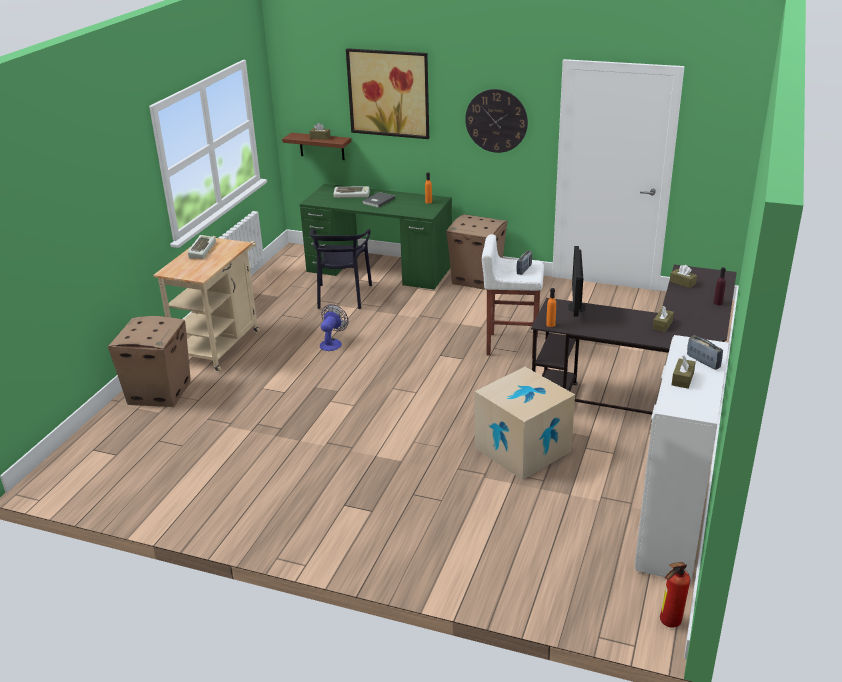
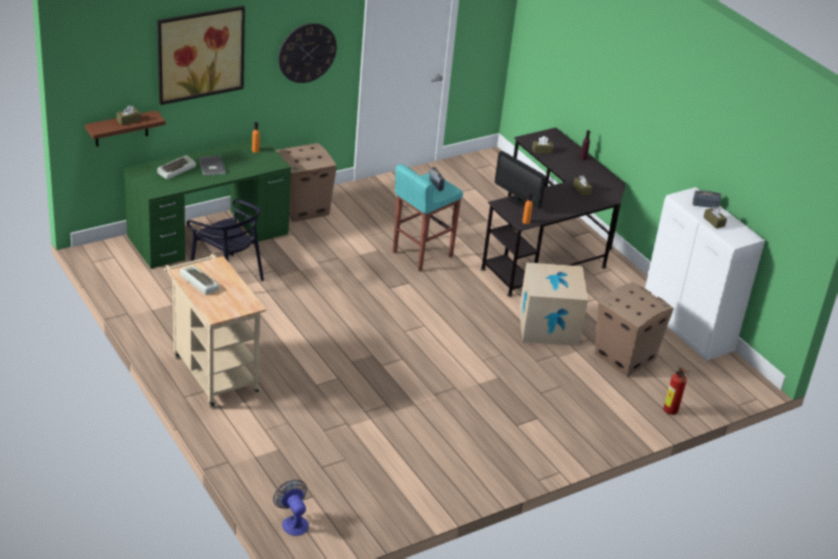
camera: 55 degrees left, 5 degrees up
(160, 392) = (246, 435): cardboard box -> cardboard box (624, 356)
(332, 343) = (297, 320): fan -> fan (293, 522)
(511, 345) = (421, 254): white stool -> turquoise stool
(668, 622) = (752, 377): fire extinguisher -> fire extinguisher (670, 412)

